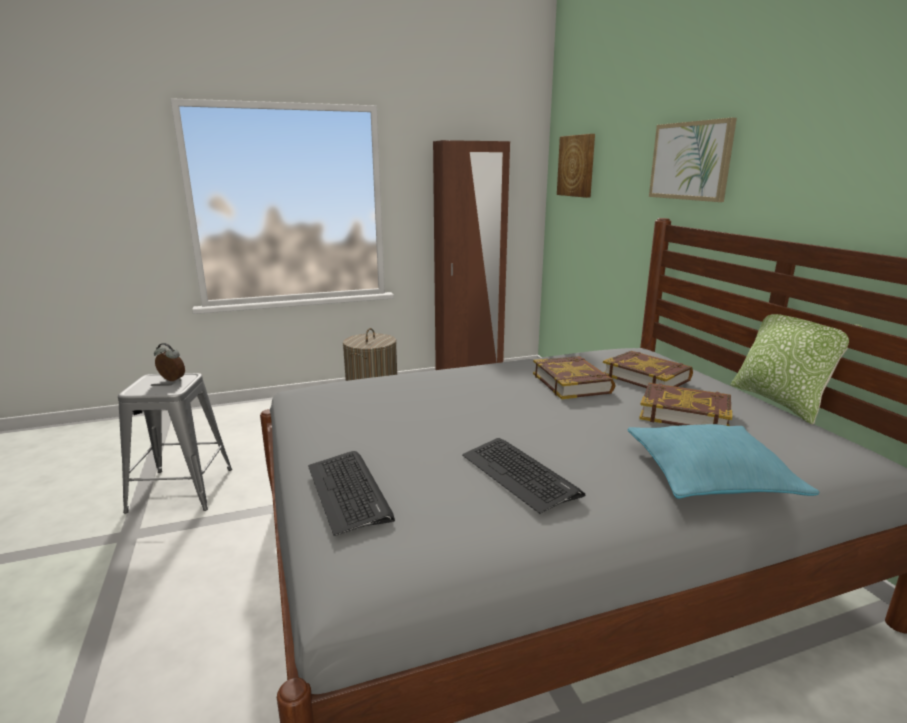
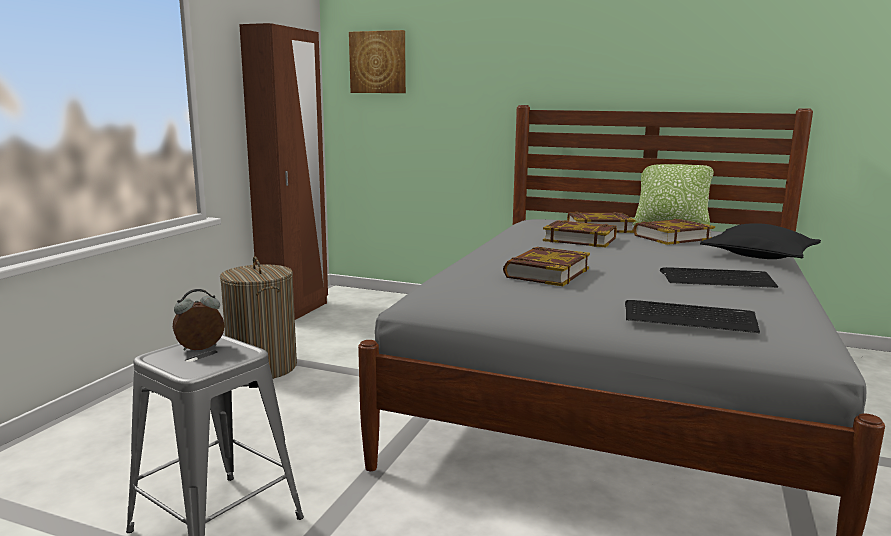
camera: 50 degrees left, 5 degrees down
(414, 403) = (546, 273): none -> book
(690, 161) = (539, 56): picture -> none
(709, 476) = (759, 256): turquoise pillow -> black pillow

